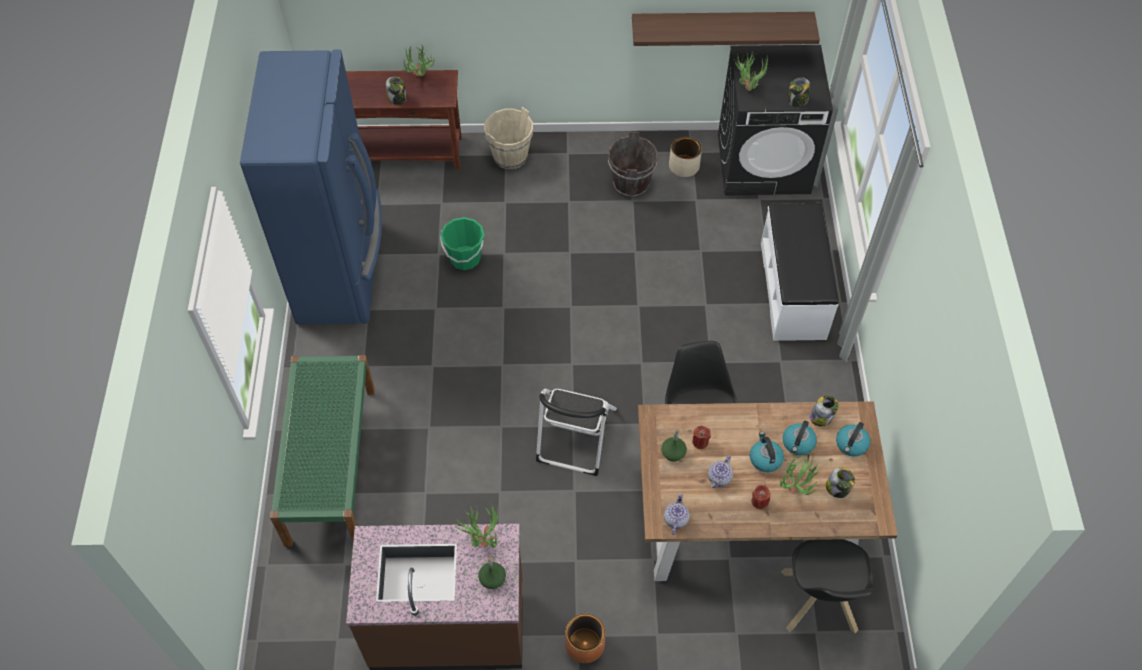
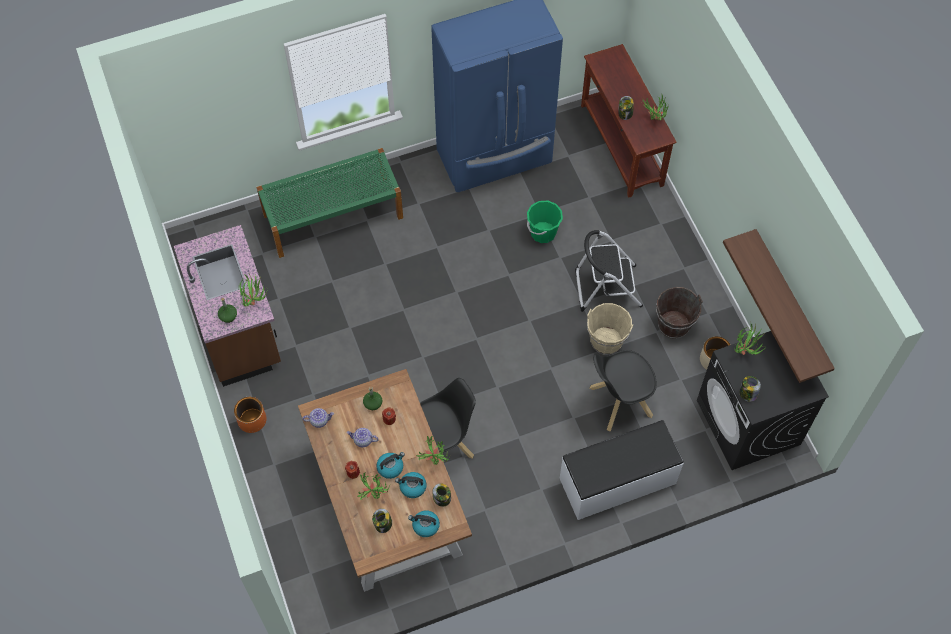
camera: 70 degrees right, 5 degrees up
(510, 157) = (659, 228): beige bucket -> beige bucket (606, 341)
(575, 437) = (412, 361): step ladder -> step ladder (605, 288)
(771, 411) = (434, 461): none -> potted plant
(818, 603) = (334, 569): black chair -> black chair (618, 402)

